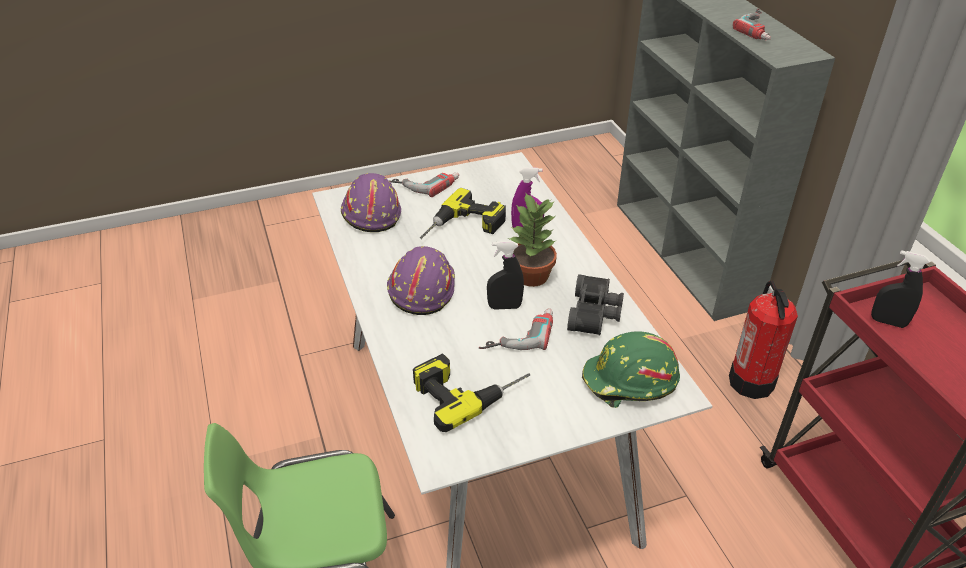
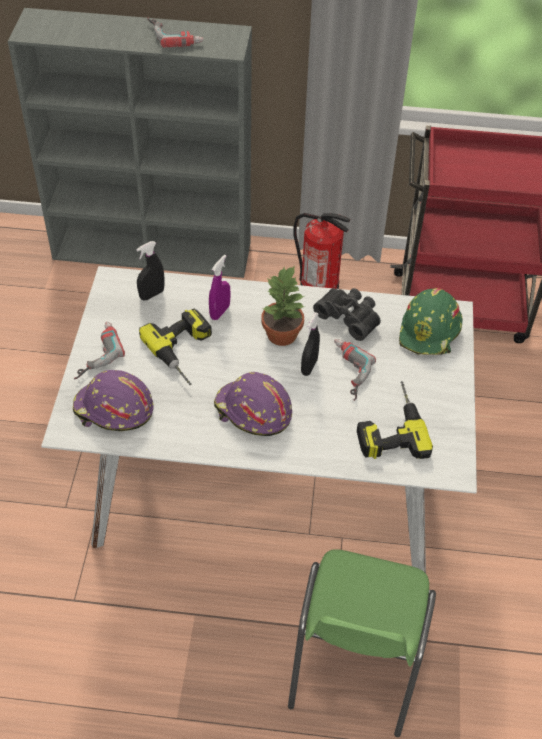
camera: 65 degrees left, 10 degrees up
(888, 322) = (458, 178): black spray bottle -> black spray bottle (152, 294)

